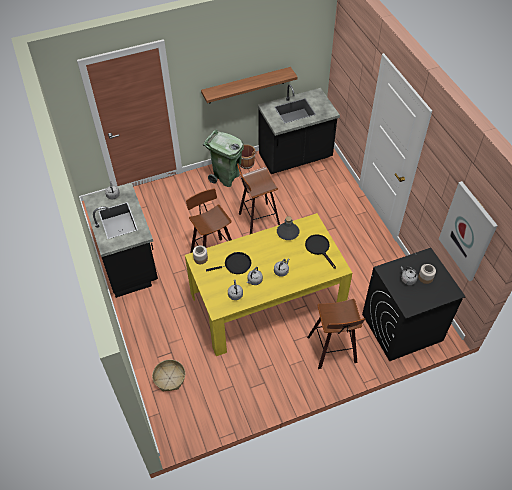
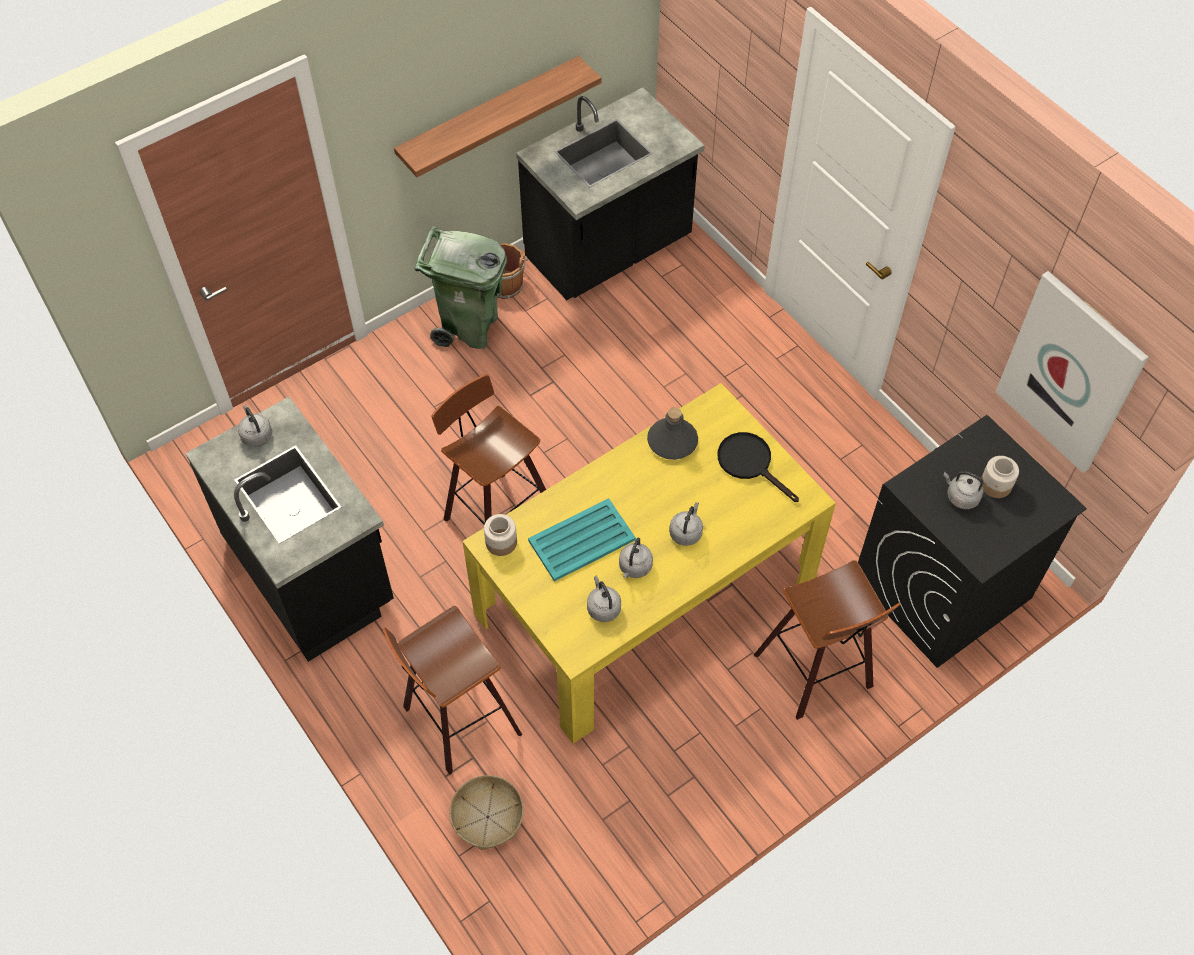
camera: 15 degrees left, 5 degrees up
(235, 265) = (582, 540): black frying pan -> turquoise tray
(258, 221) = (571, 416): stool -> stool (458, 720)

